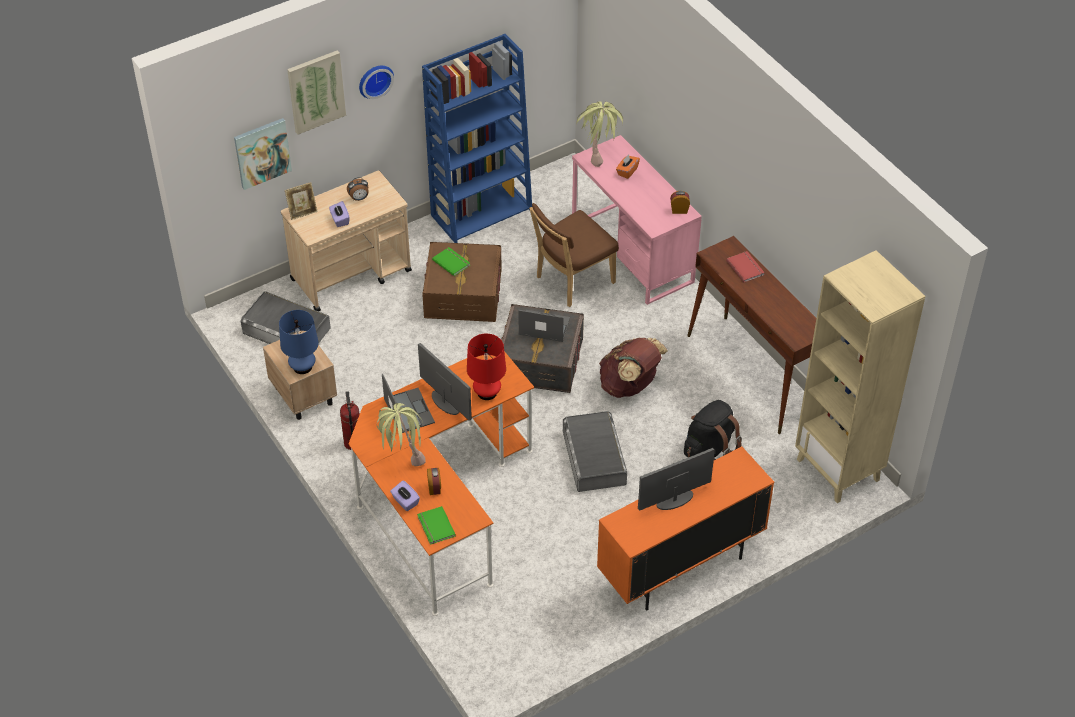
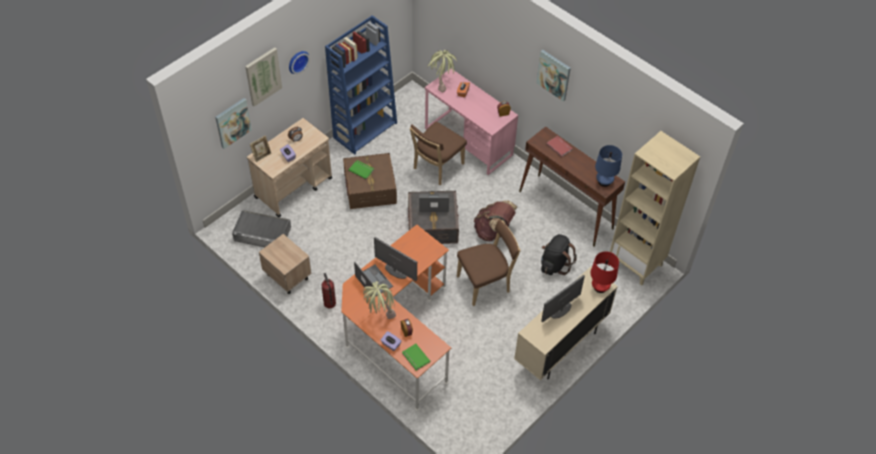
camera: 15 degrees left, 5 degrees up
(302, 367) = (289, 261): blue table lamp -> blue table lamp (604, 181)
(487, 392) = (420, 259): red table lamp -> red table lamp (600, 287)
(594, 457) = (485, 283): grey storage box -> brown chair
(680, 568) = (560, 347): orange cabinet -> beige cabinet
(746, 152) = (554, 74): none -> picture

